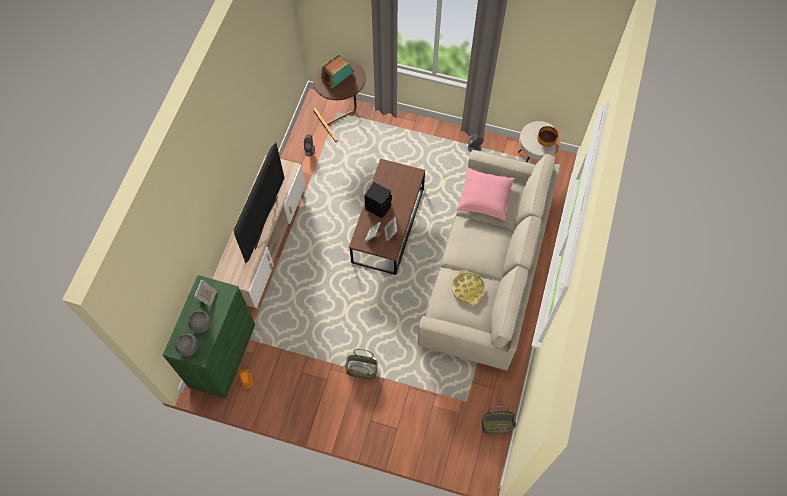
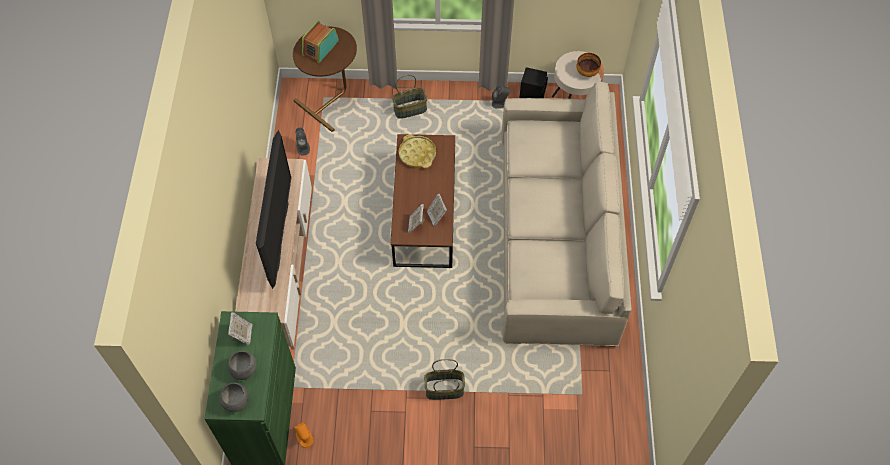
camera: 15 degrees left, 5 degrees down
(378, 206) = (412, 189): black speaker -> black speaker (532, 97)
(468, 289) = (549, 257): yellow tray -> yellow tray (417, 154)
(485, 197) = (536, 149): pink pillow -> none
(497, 425) = (626, 412): basket -> basket (410, 109)

